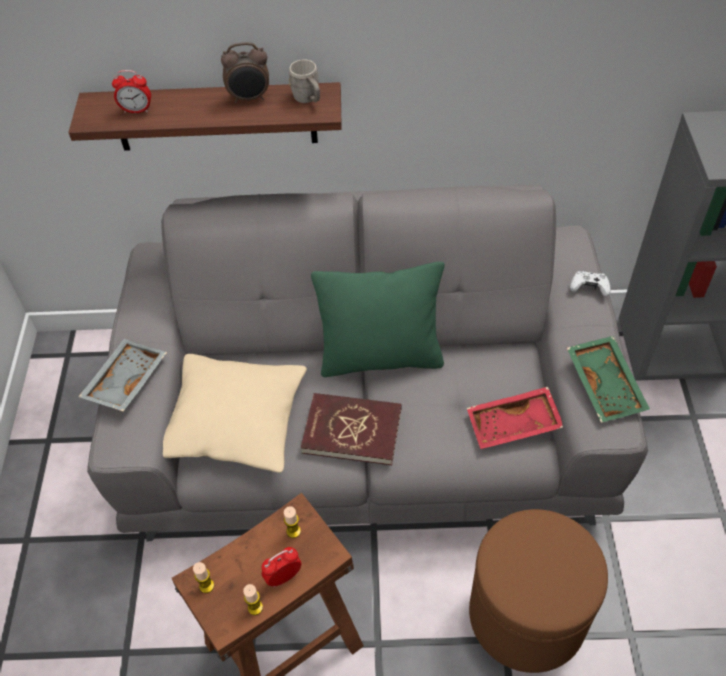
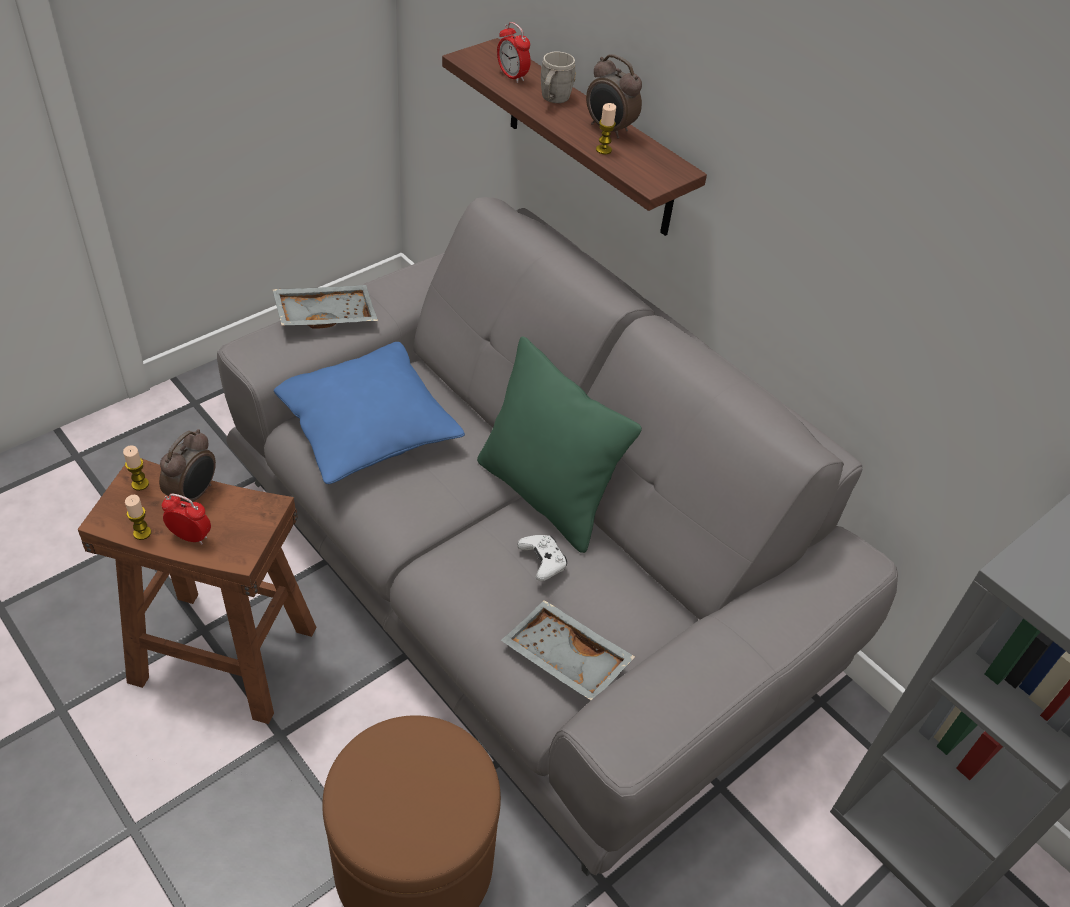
camera: 45 degrees right, 5 degrees down
(234, 423) = (366, 427): beige pillow -> blue pillow
(244, 554) = (194, 494): none -> alarm clock
(293, 531) = (245, 515): candle -> candle (603, 150)
(308, 99) = (654, 165): grey mug -> grey mug (553, 100)
(352, 430) = (434, 521): red book -> none
(513, 426) = (564, 660): red tray -> grey tray
(589, 288) = (805, 617): white game controller -> white game controller (542, 562)
(606, 385) = (678, 706): green tray -> none

